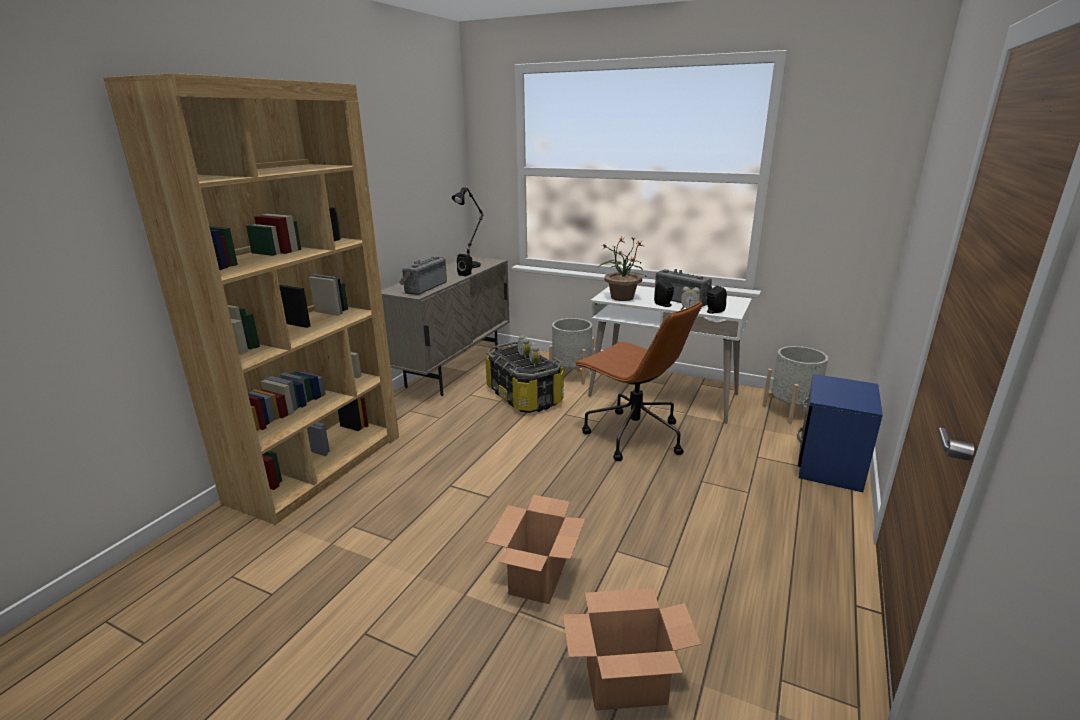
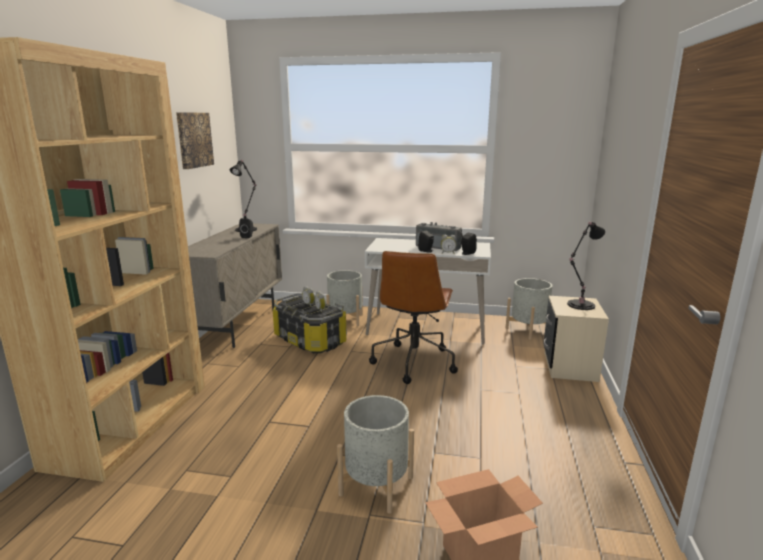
camera: 15 degrees left, 5 degrees down
(411, 164) = (194, 140): none -> picture
(424, 287) = (214, 249): radio -> none
(538, 578) = (376, 486): cardboard box -> grey planter
(622, 297) = (389, 247): potted plant -> none
(632, 436) = (414, 362): brown office chair -> brown office chair turned 75 degrees clockwise
(829, 466) = (569, 366): blue nightstand -> beige nightstand
(849, 392) = (579, 305): none -> black table lamp

